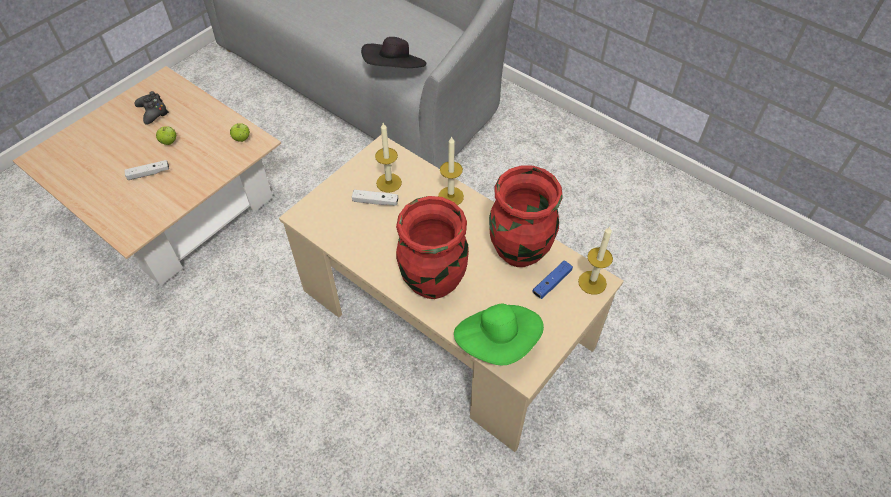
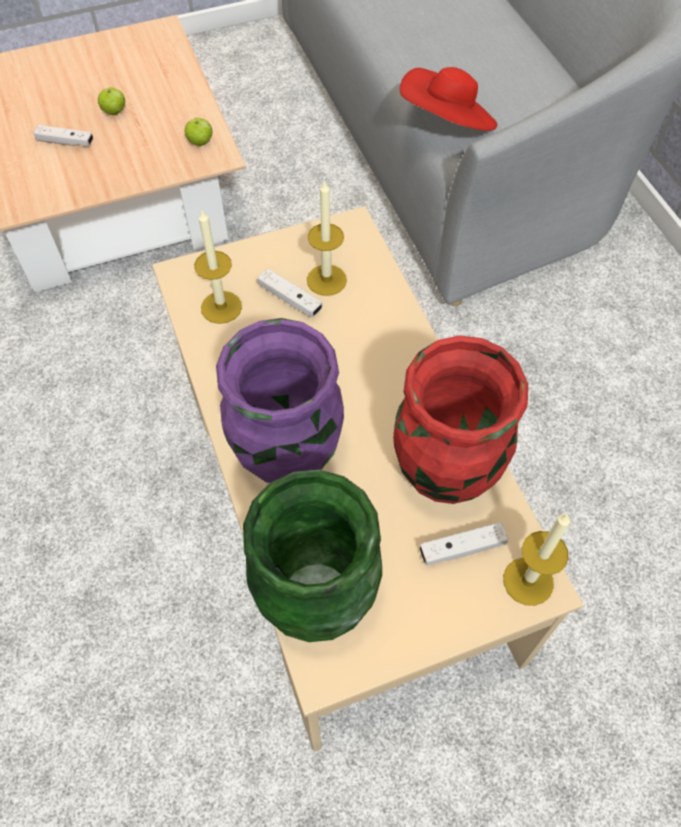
camera: 30 degrees right, 5 degrees up
(153, 112) = (123, 66): black game controller -> none
(395, 71) = (447, 124): black hat -> red hat
(432, 283) = (285, 456): red vase -> purple vase
(451, 196) = (400, 339): candle -> candle (221, 307)
(498, 342) = (318, 598): green hat -> green vase
(551, 283) = (462, 548): blue game controller -> white game controller

